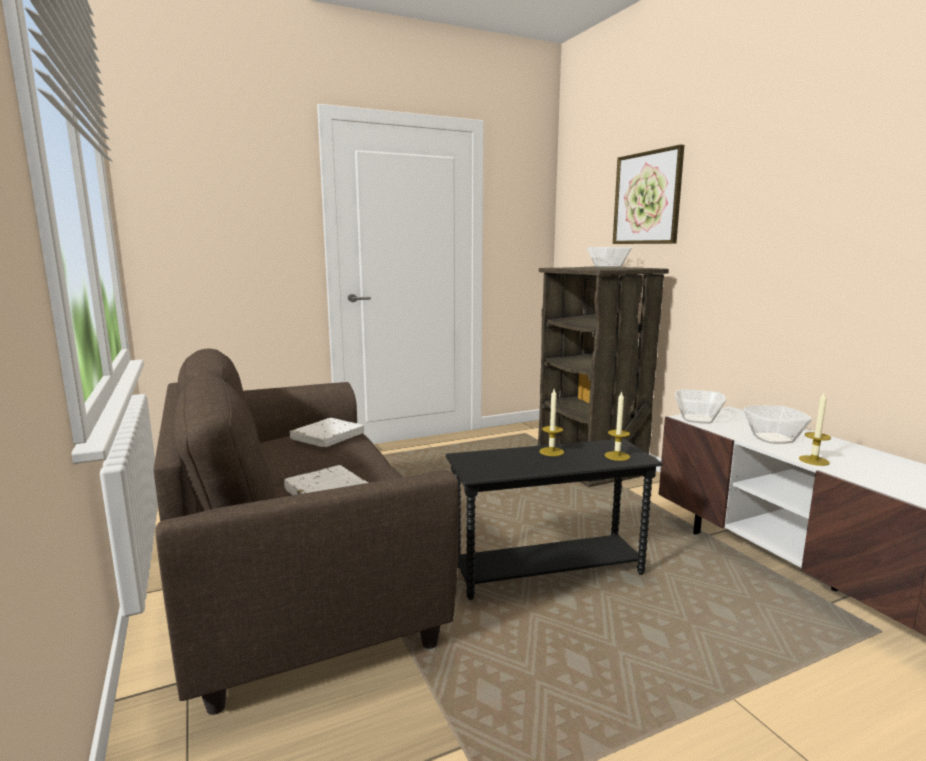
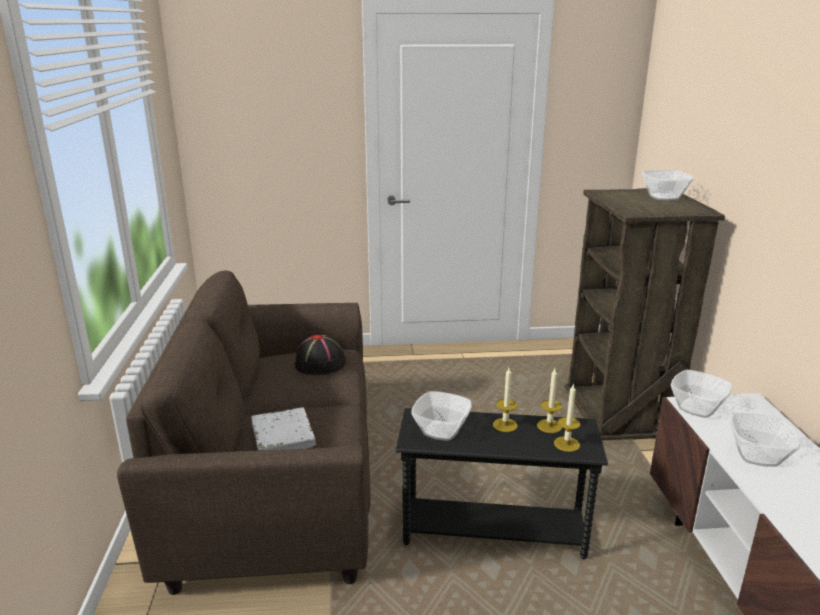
camera: 20 degrees right, 10 degrees up
(328, 437) = (320, 363): white book -> black hat
(497, 464) = (441, 431): none -> bowl
(647, 198) = (723, 119): picture -> none
(814, 460) = (772, 499): candle -> candle (549, 426)

